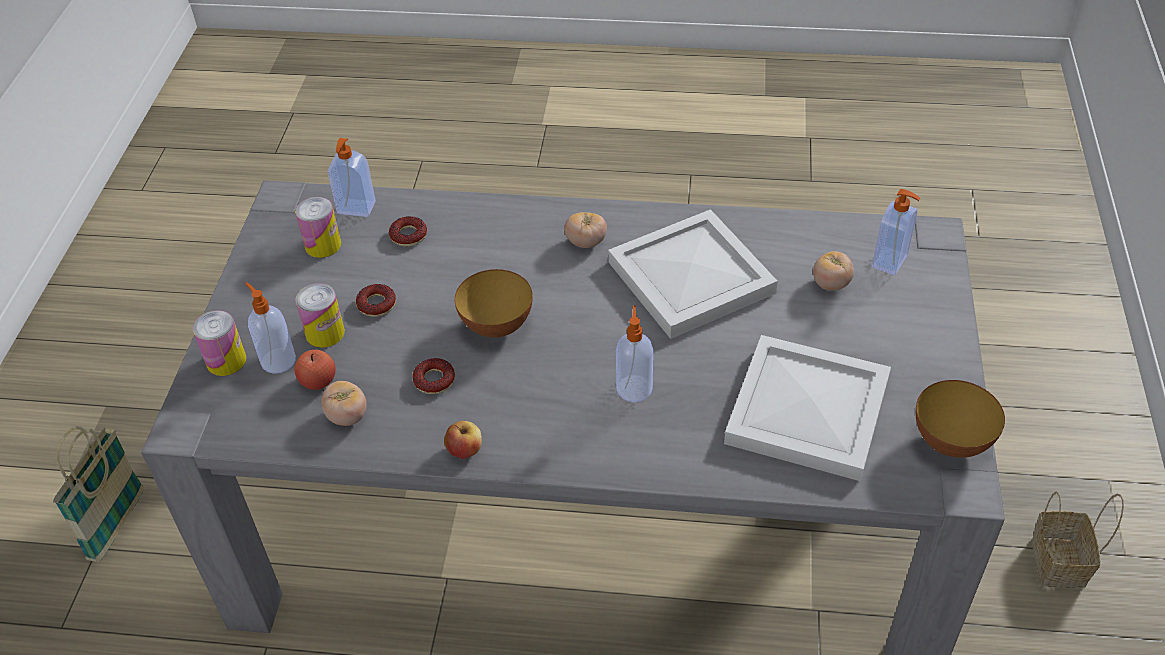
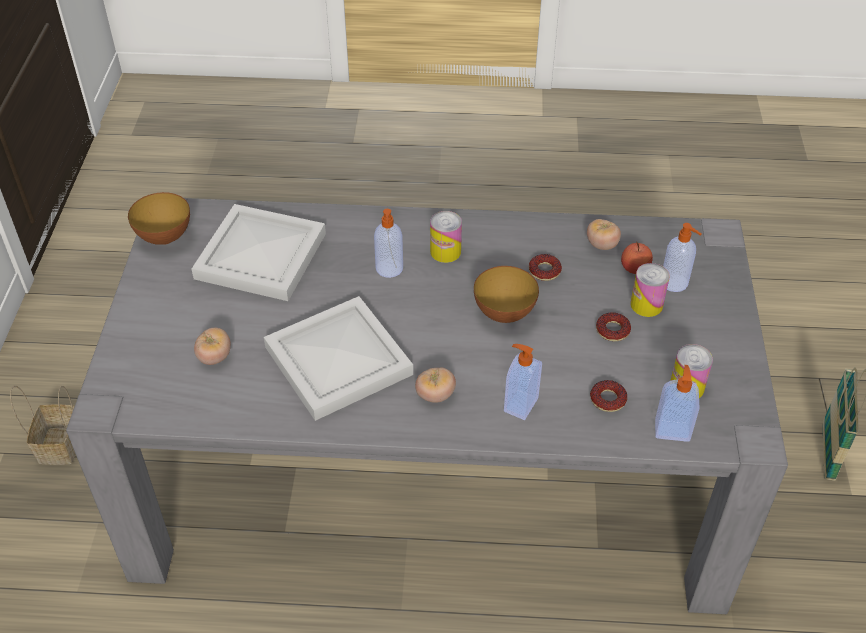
camera: 175 degrees right, 0 degrees up
(226, 361) = (716, 281): can -> can (445, 252)
(464, 450) = (509, 226): apple -> none
(891, 262) = (153, 380): soap dispenser -> soap dispenser (519, 404)

